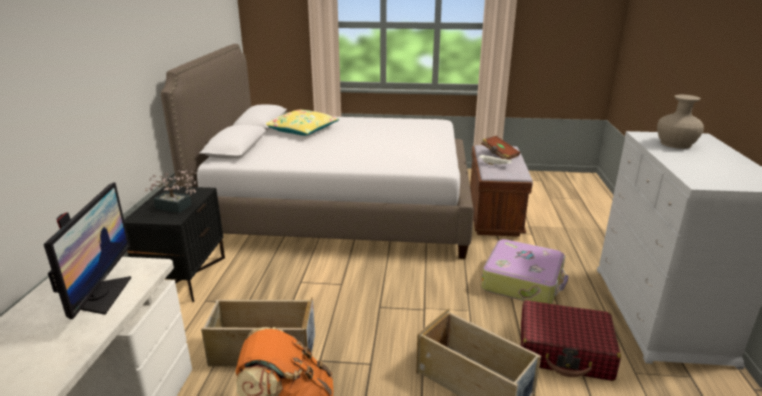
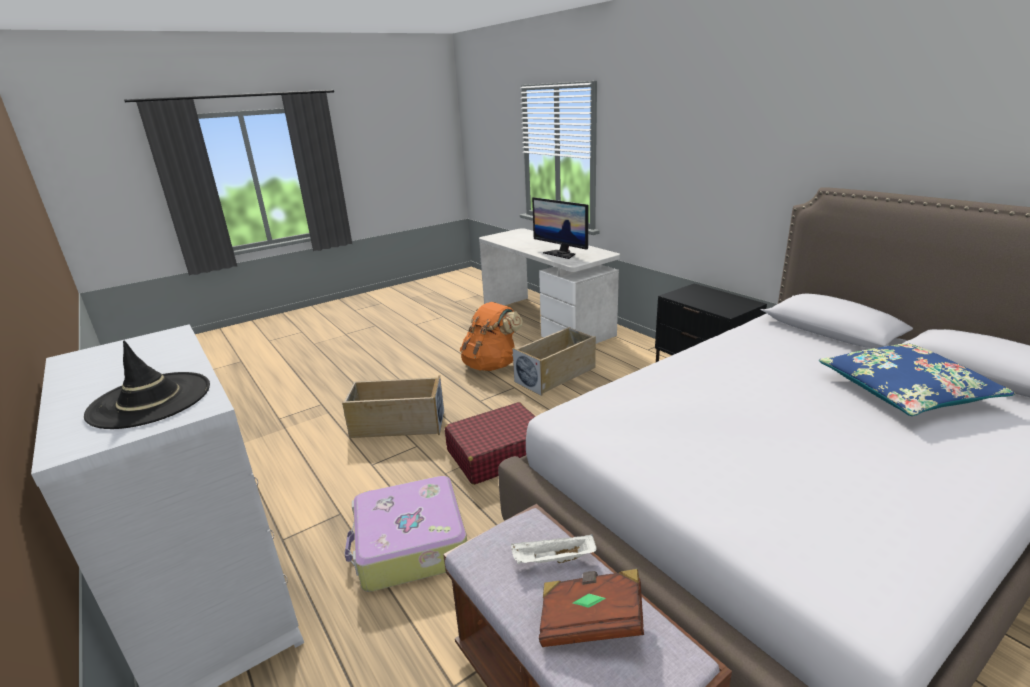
camera: 140 degrees right, 0 degrees up
(176, 207) = (698, 299): potted plant -> none
(302, 130) = (905, 391): yellow pillow -> blue pillow
(564, 351) = (332, 482): red suitcase -> red suitcase (497, 454)
(675, 144) = (150, 400): beige vase -> black hat

